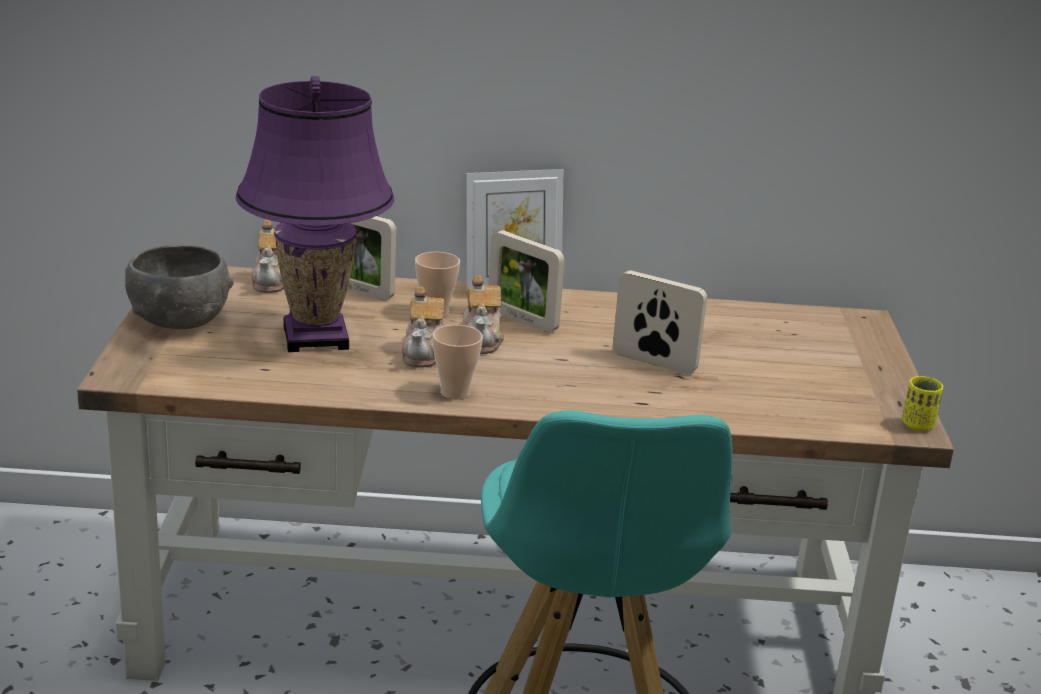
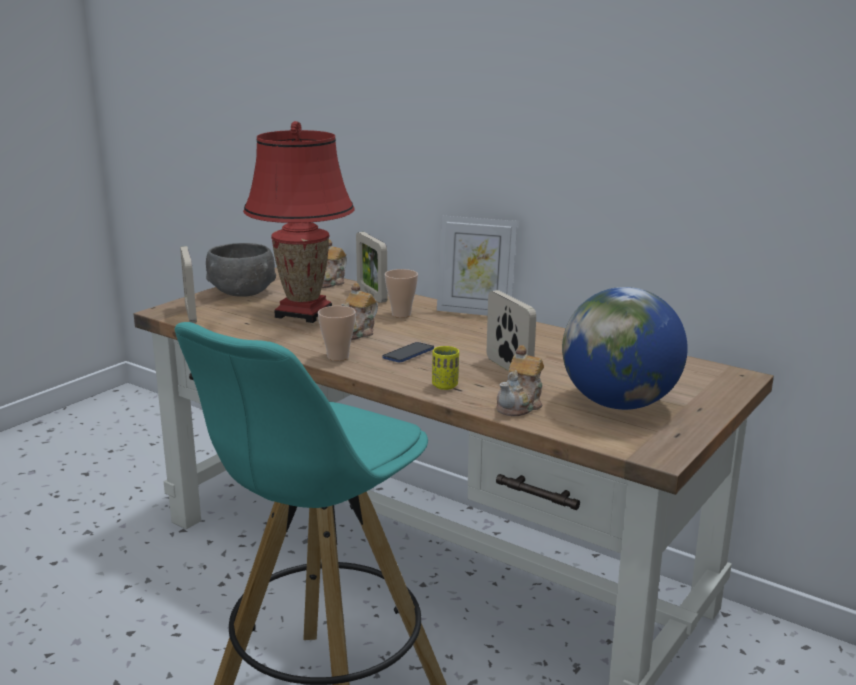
camera: 35 degrees right, 5 degrees down
(315, 337) = (303, 313): purple table lamp -> red table lamp
(482, 340) = (406, 333): teapot -> teapot (520, 405)
(522, 320) = (454, 328): picture frame -> picture frame (191, 314)
(526, 369) = (408, 354): none -> phone
(809, 380) = (619, 404): none -> globe
(917, 425) = (669, 452): yellow cup -> yellow cup (445, 385)

